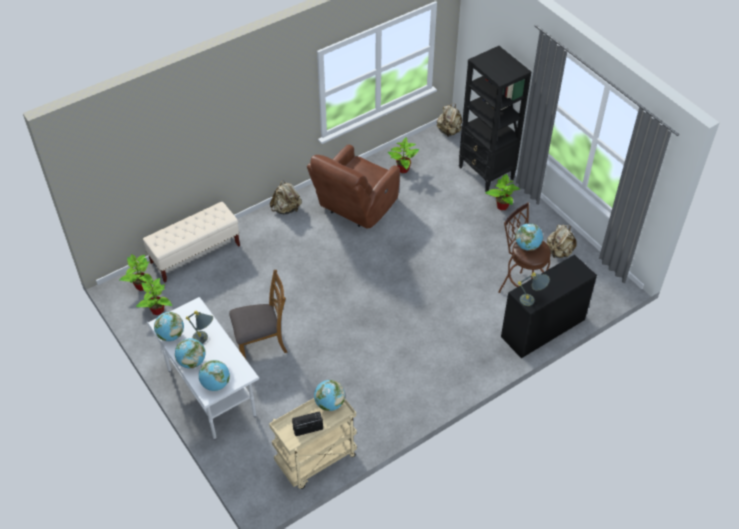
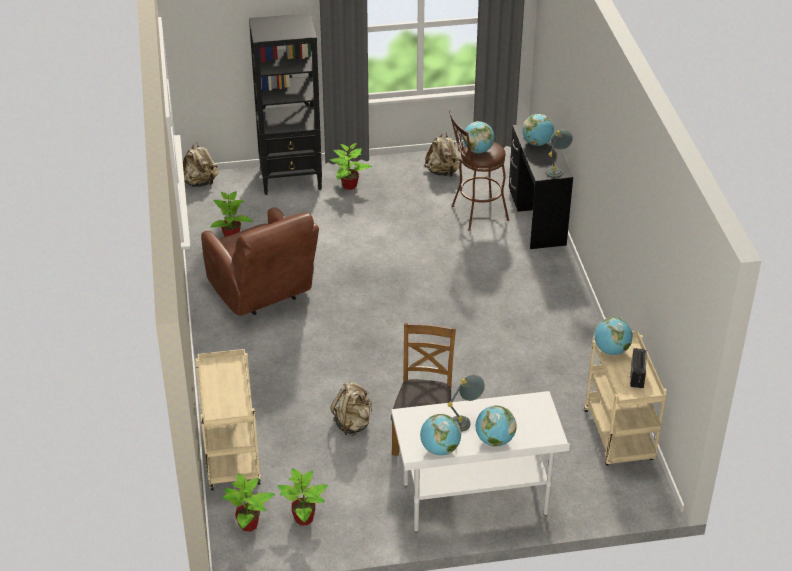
camera: 65 degrees left, 10 degrees down
(195, 254) = (230, 455): beige bench -> beige cart
(216, 384) = (541, 428): globe -> globe (537, 143)
(286, 209) = (217, 350): beige backpack -> beige backpack (353, 424)

